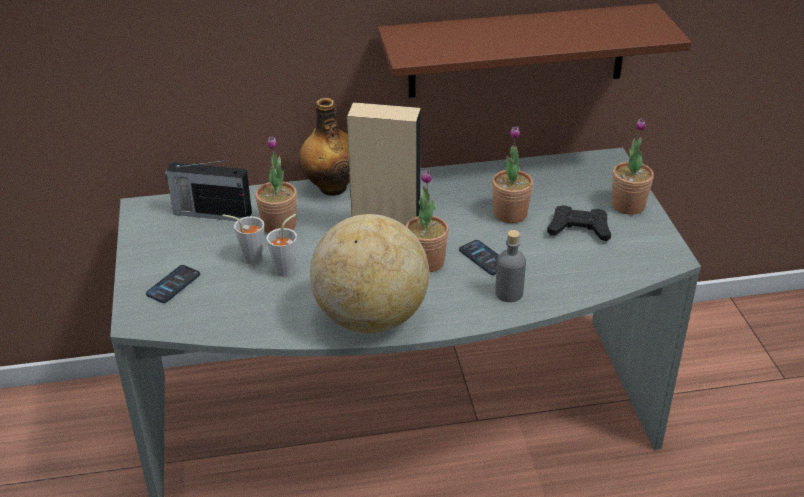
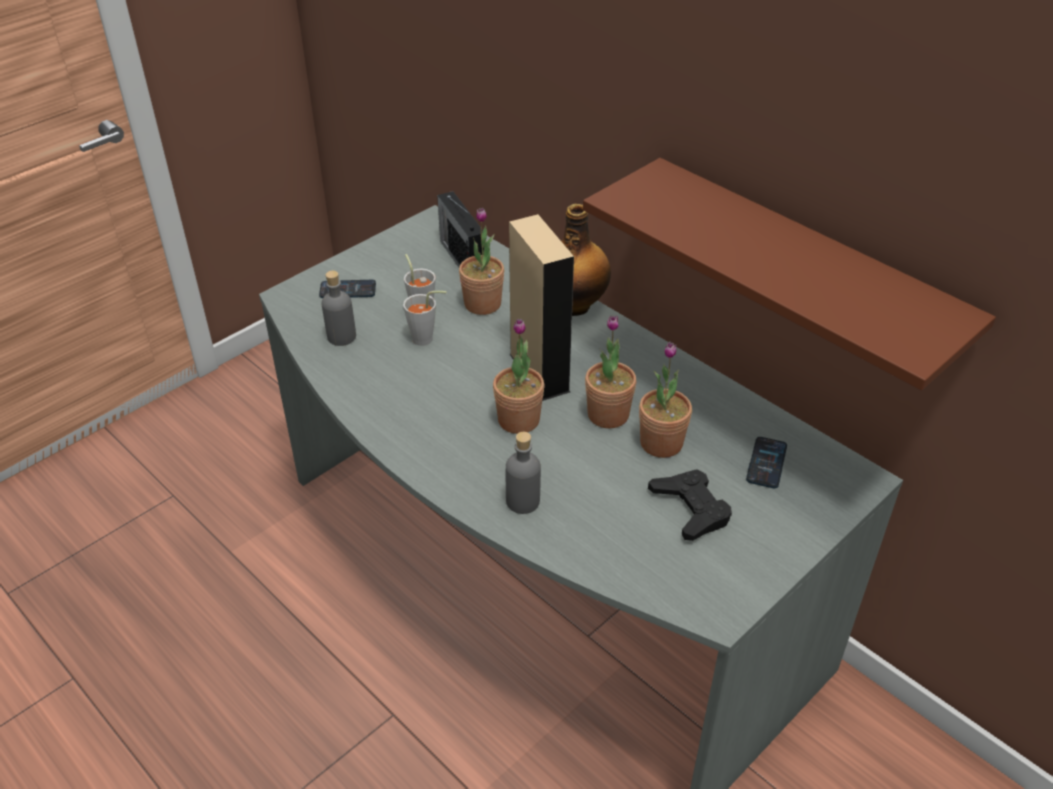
camera: 55 degrees right, 5 degrees up
(230, 310) = (341, 336): none -> grey bottle
(371, 318) = (401, 424): globe -> none
(484, 258) = (564, 457): phone -> phone (766, 463)
(628, 205) = (783, 532): potted plant -> potted plant (608, 415)

